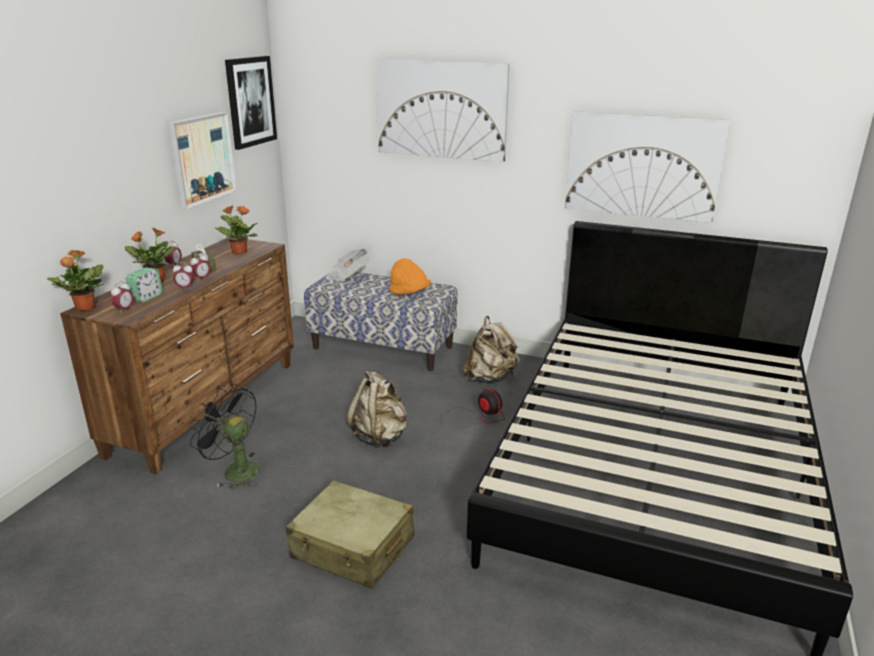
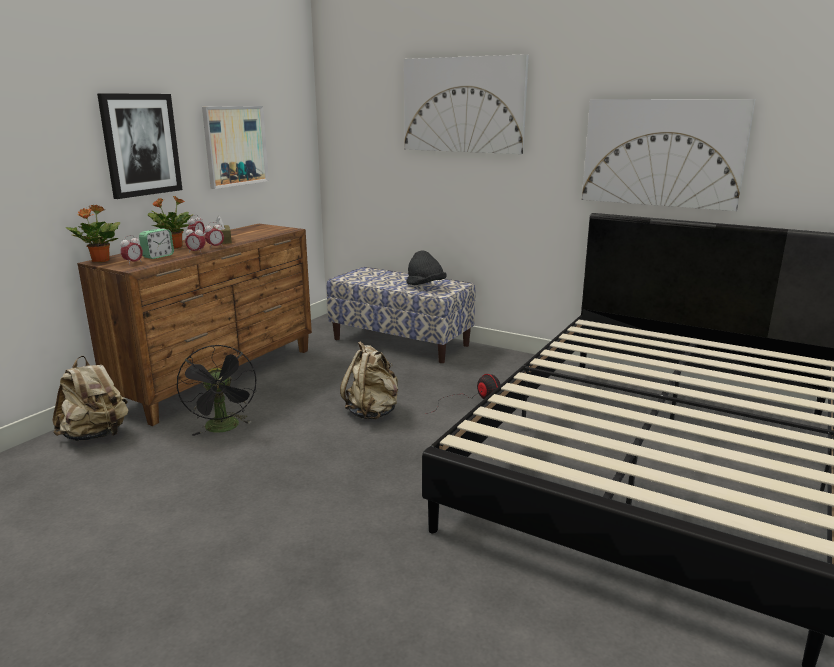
camera: 10 degrees right, 5 degrees down
(234, 470) = (224, 429): black fan -> black fan turned 150 degrees counterclockwise
(239, 252) = (260, 232): potted plant -> none
(250, 101) = (288, 101): picture -> picture (141, 145)
(347, 276) = (372, 272): newspaper -> none
(353, 548) = (313, 502): beige suitcase -> none
(409, 293) = (425, 286): orange hat -> black hat
(490, 378) = (499, 373): beige backpack -> beige backpack (96, 435)

